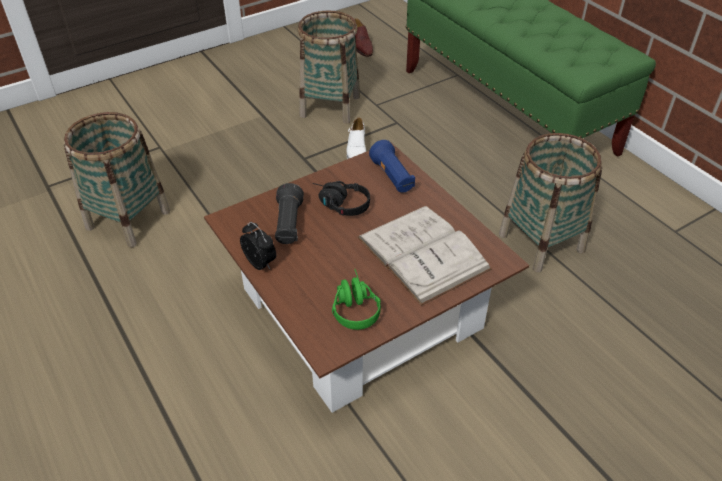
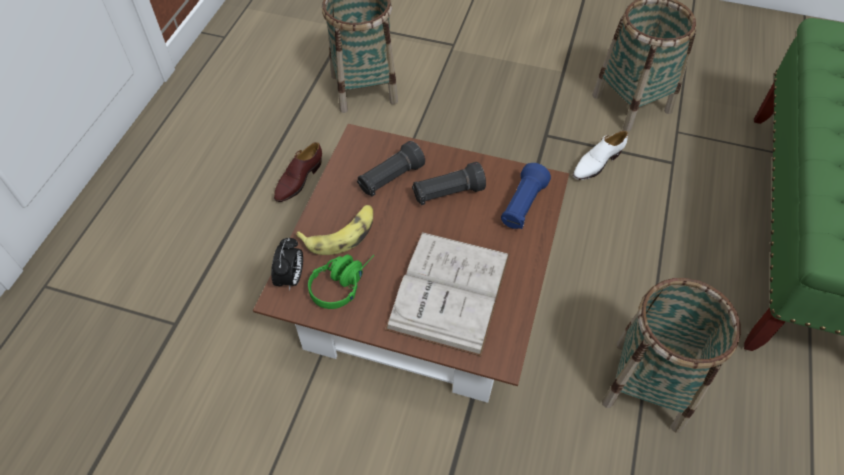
camera: 50 degrees right, 10 degrees up
(261, 263) = (332, 192): alarm clock -> alarm clock (291, 278)
(307, 280) = (341, 234): none -> banana
(338, 204) = (447, 193): black headphones -> black flashlight
(361, 46) = (743, 63): brown shoe -> brown shoe (298, 180)

